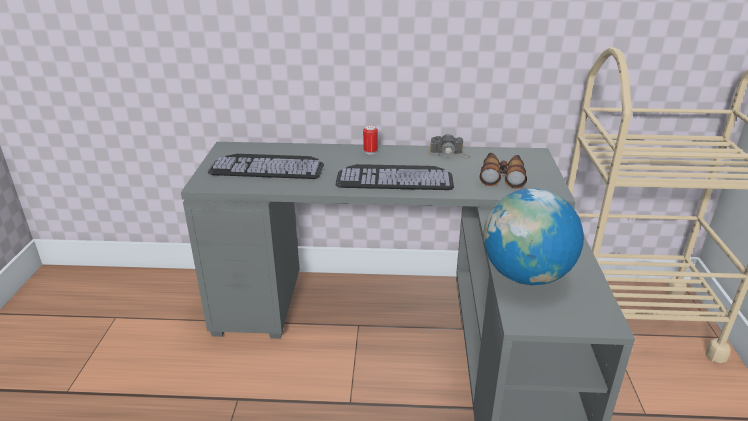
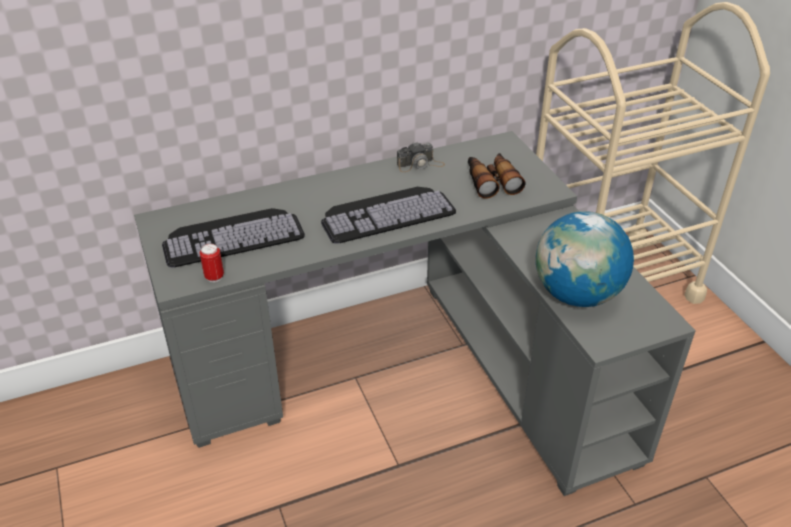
camera: 25 degrees left, 10 degrees up
(370, 152) = (333, 183): can -> can (214, 277)

